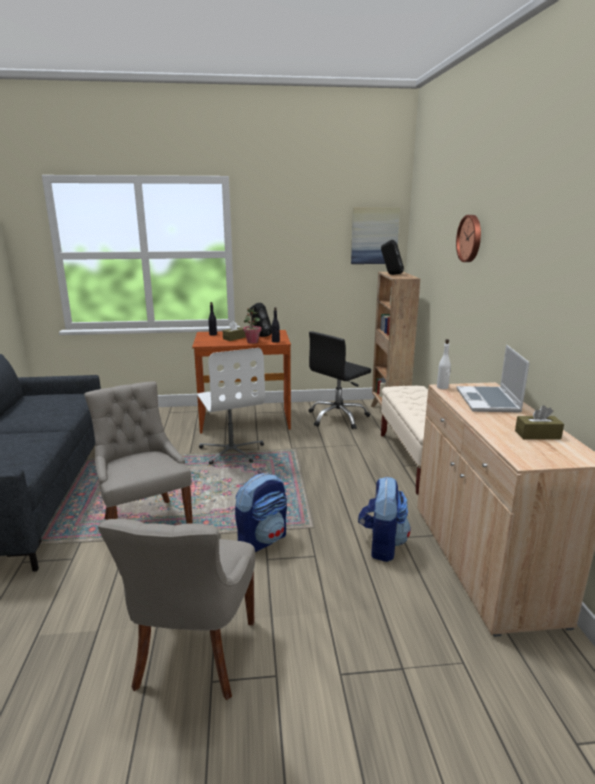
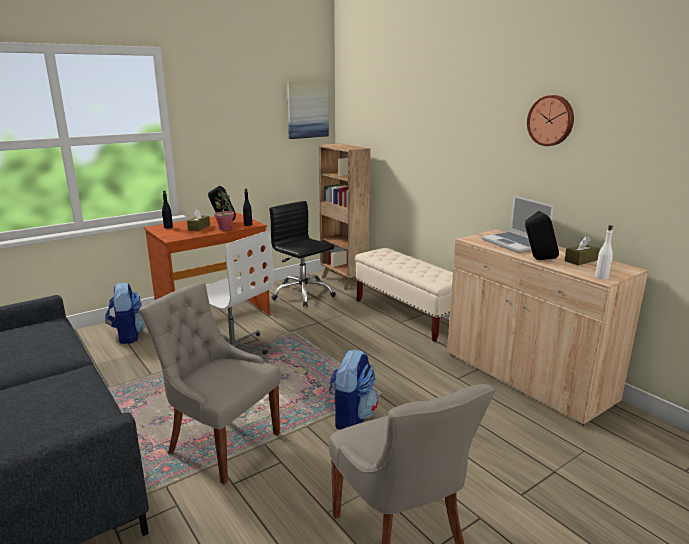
camera: 30 degrees left, 0 degrees up
(338, 417) = (303, 294): black office chair -> black office chair turned 120 degrees clockwise
(382, 545) = (450, 389): backpack -> backpack (128, 335)
(391, 274) = (337, 146): black speaker -> black speaker (538, 259)
(442, 387) = (469, 239): white bottle -> white bottle (601, 277)
(470, 238) = (440, 108): wall clock -> wall clock (551, 120)

